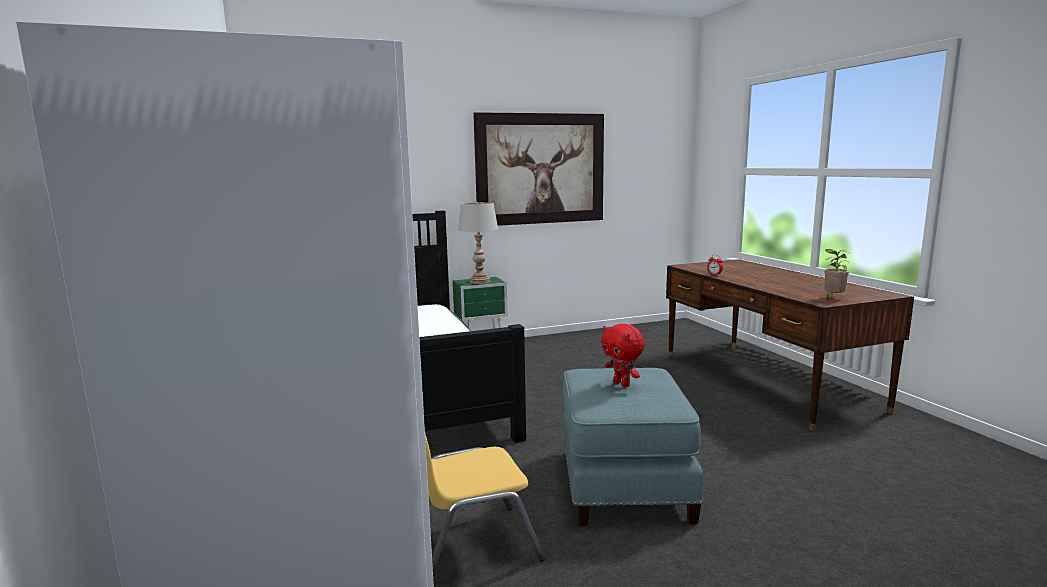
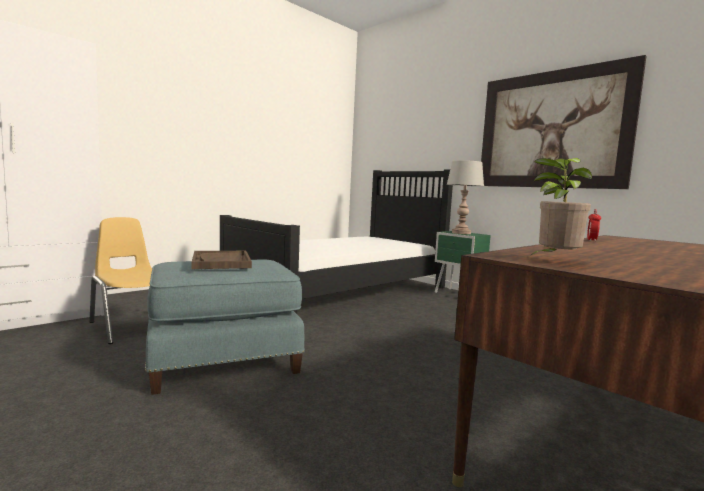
camera: 65 degrees right, 5 degrees down
(622, 384) = (221, 262): red plush toy -> brown tray

